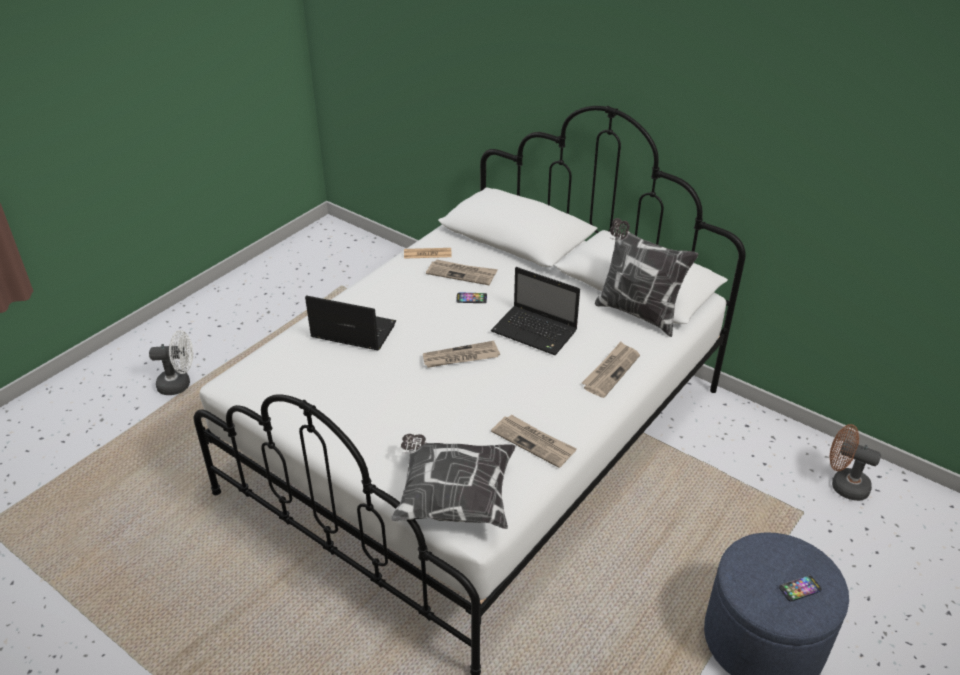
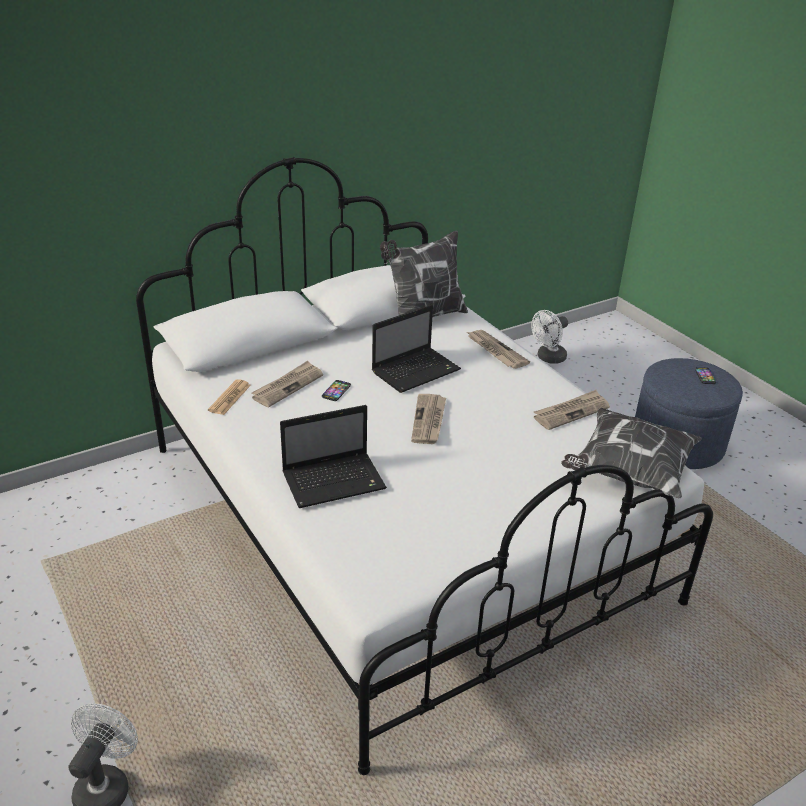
camera: 70 degrees left, 5 degrees down
(351, 331) = (335, 481): laptop -> laptop turned 150 degrees counterclockwise
(843, 485) = (548, 358): brown fan -> white fan

